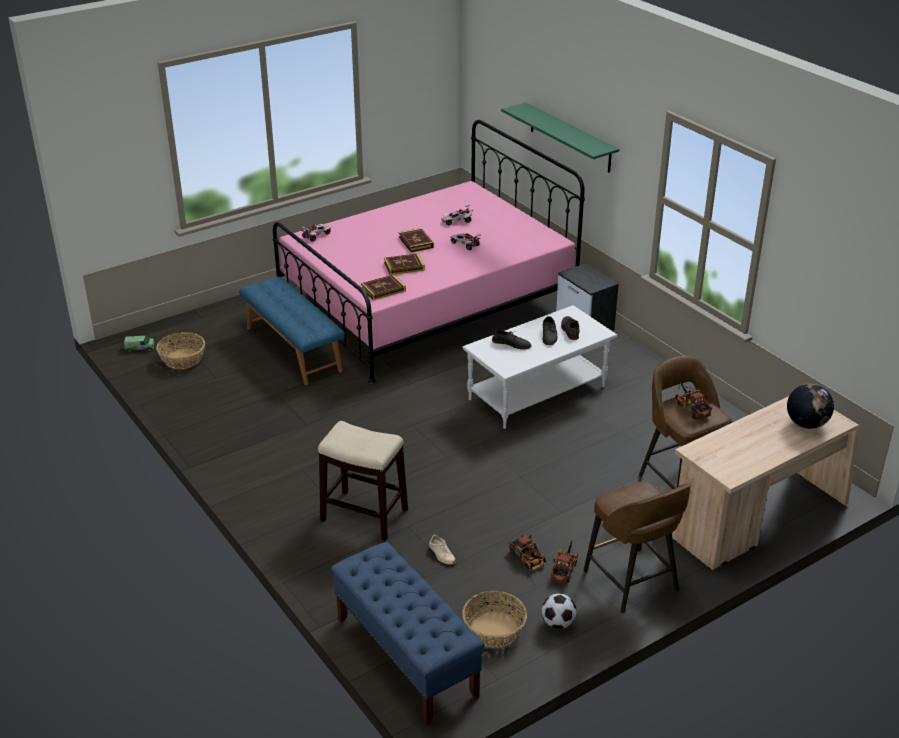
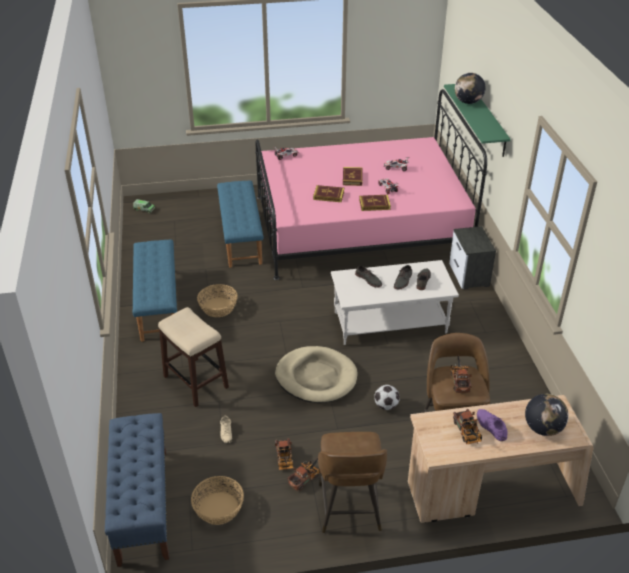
camera: 25 degrees right, 5 degrees up
(182, 359) = (164, 225): basket -> basket (218, 307)
(248, 448) = (158, 304): none -> blue bench
(383, 290) = (299, 210): book -> book (374, 204)
(499, 469) = (316, 377): none -> beige dog bed
(543, 121) = (468, 102): none -> globe
(558, 623) = (268, 522): football -> football (386, 406)
(742, 449) = (467, 433): none -> toy truck
(758, 436) = (490, 426): none -> purple shoe

